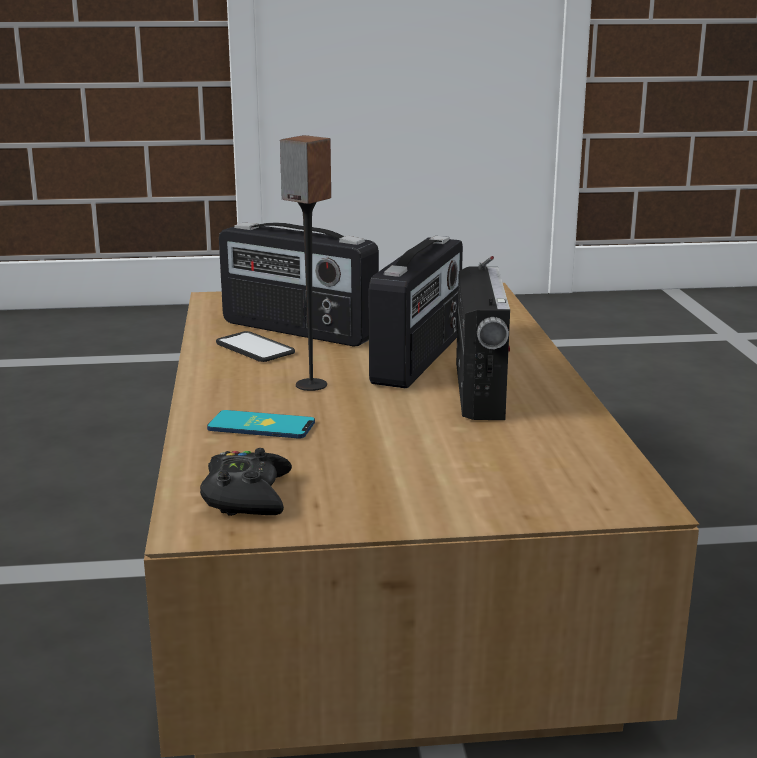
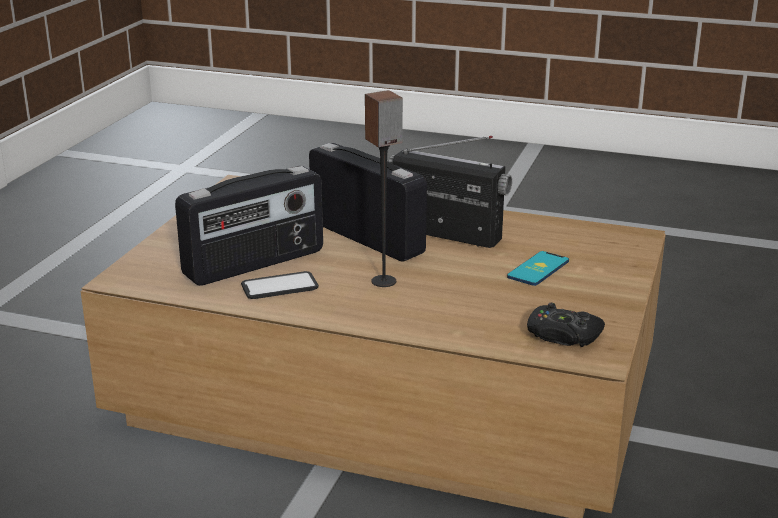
camera: 65 degrees left, 5 degrees up
(261, 426) = (448, 311): phone -> phone (538, 269)

